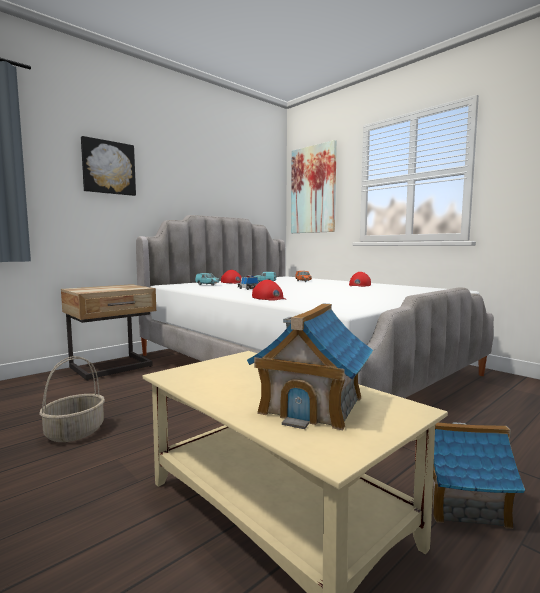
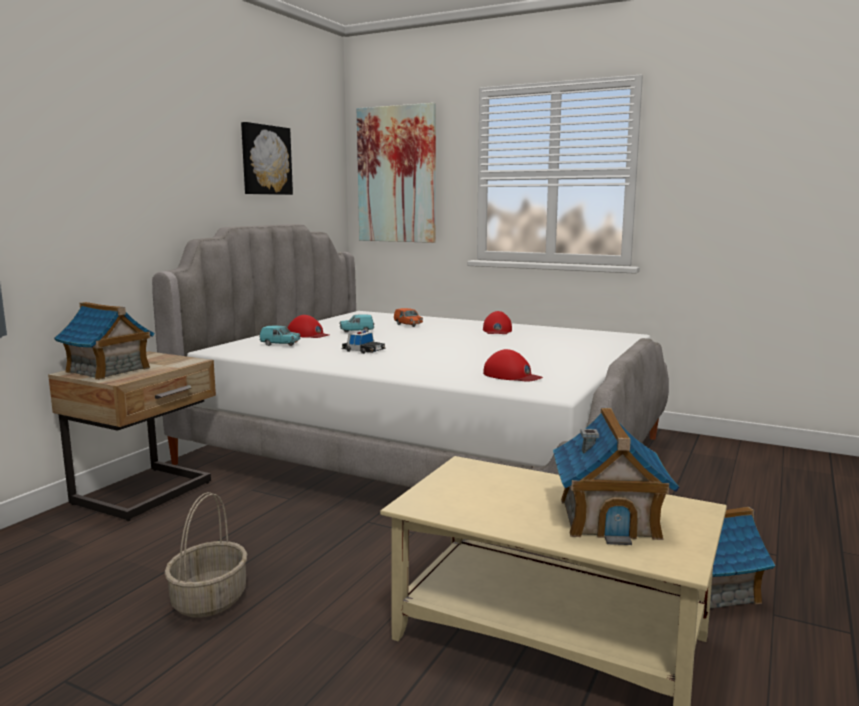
camera: 20 degrees left, 5 degrees up
(92, 288) = (108, 370): none -> toy house
(108, 167) = (104, 158): picture -> picture (265, 160)
(269, 298) = (425, 372): red cap -> red cap (511, 375)

